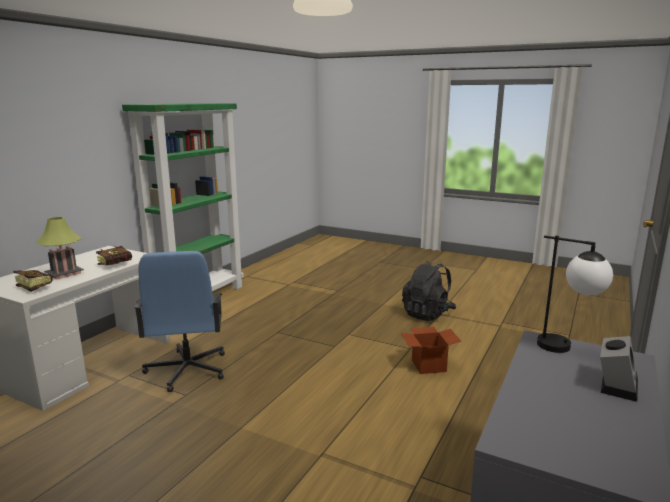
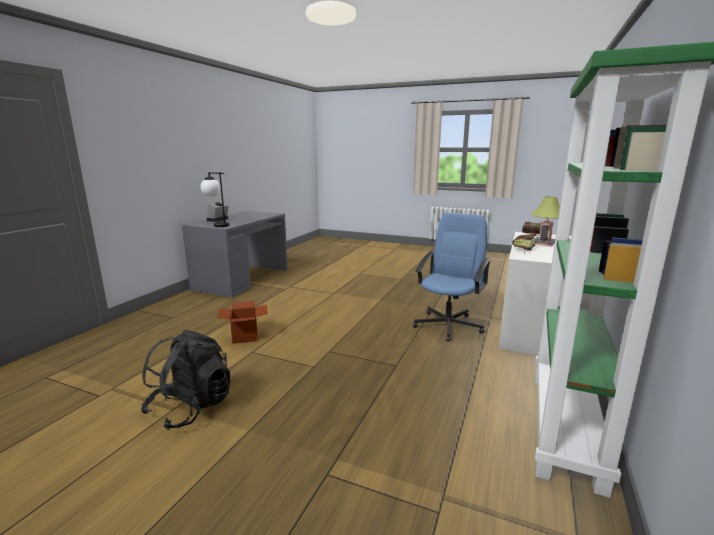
camera: 175 degrees right, 0 degrees up
(187, 370) = (448, 325): blue office chair -> blue office chair turned 45 degrees clockwise

